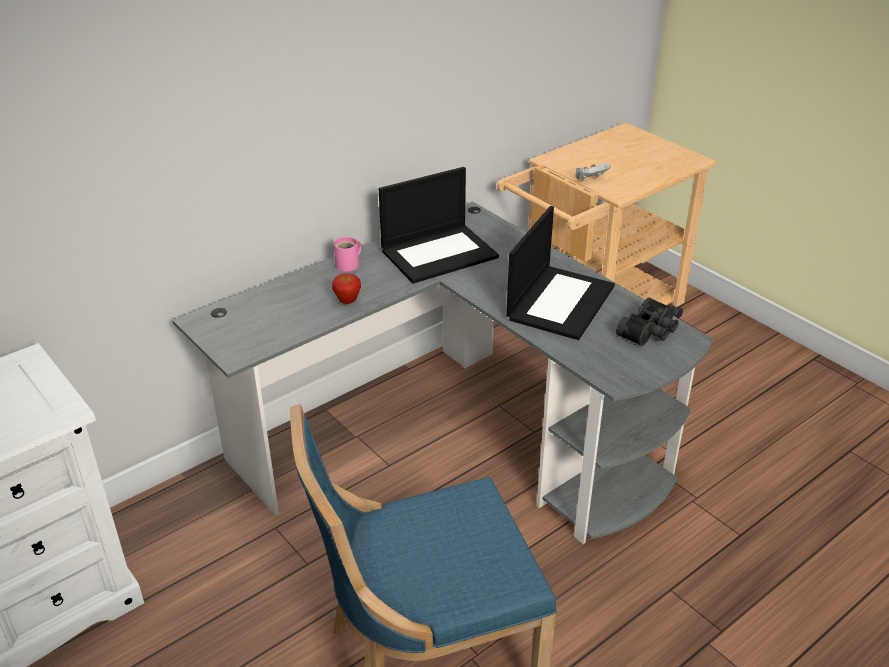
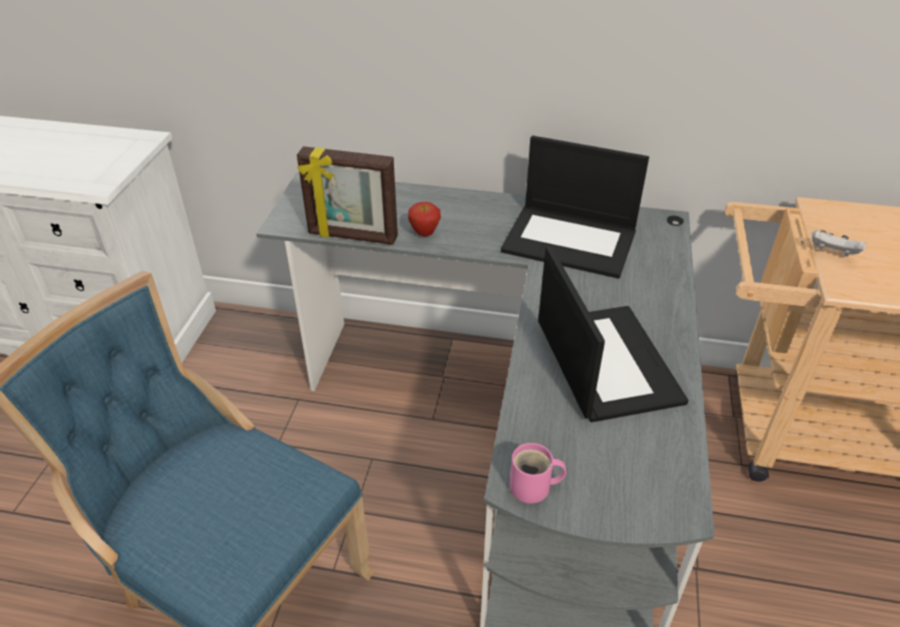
camera: 50 degrees right, 5 degrees up
(303, 332) = (352, 236): none -> picture frame
(349, 264) = (480, 204): pink mug -> pink mug (534, 488)
(560, 301) = (605, 361): laptop -> laptop turned 90 degrees counterclockwise
(650, 332) = (647, 465): black binoculars -> none

